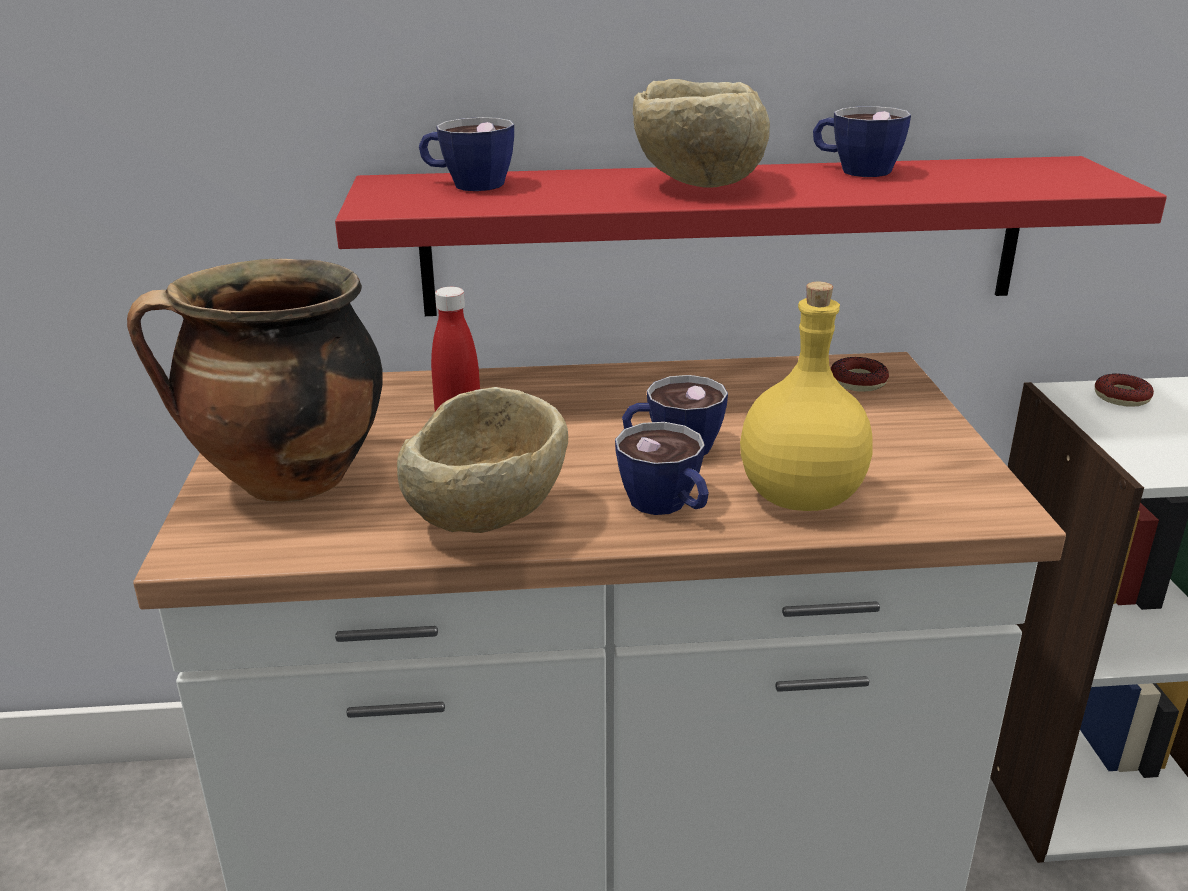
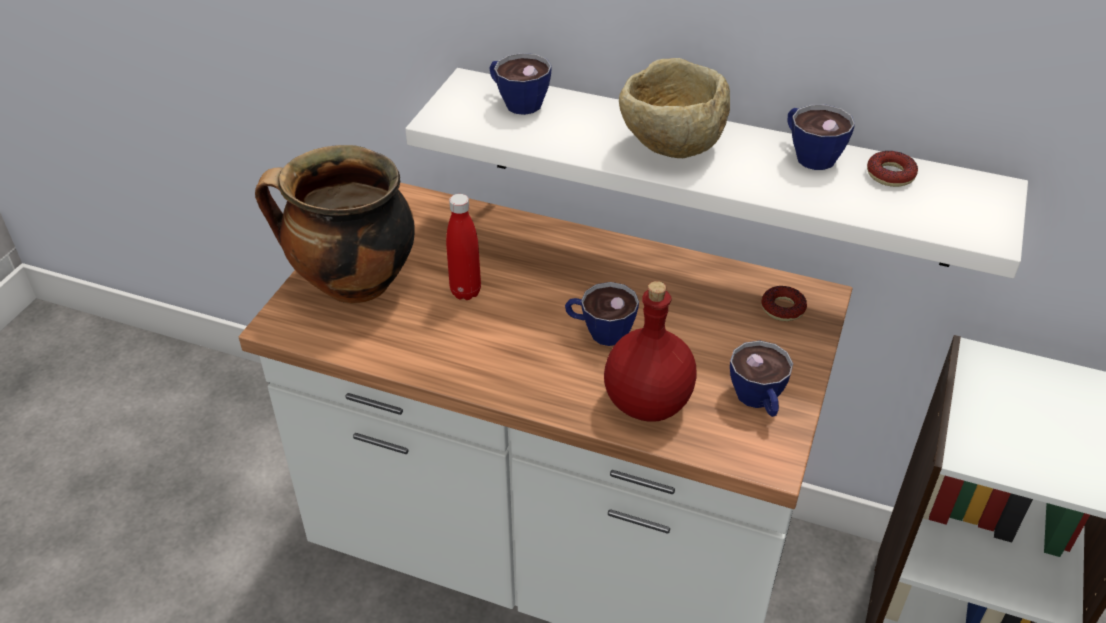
camera: 25 degrees right, 15 degrees up
(487, 521) = (444, 357): beige bowl -> none
(667, 507) = (557, 382): cup -> cup (758, 401)
(724, 236) = (717, 167): red shelf -> white shelf
(798, 497) = (646, 402): yellow bottle -> red bottle
(1121, 397) = (1021, 376): donut -> donut (890, 174)

